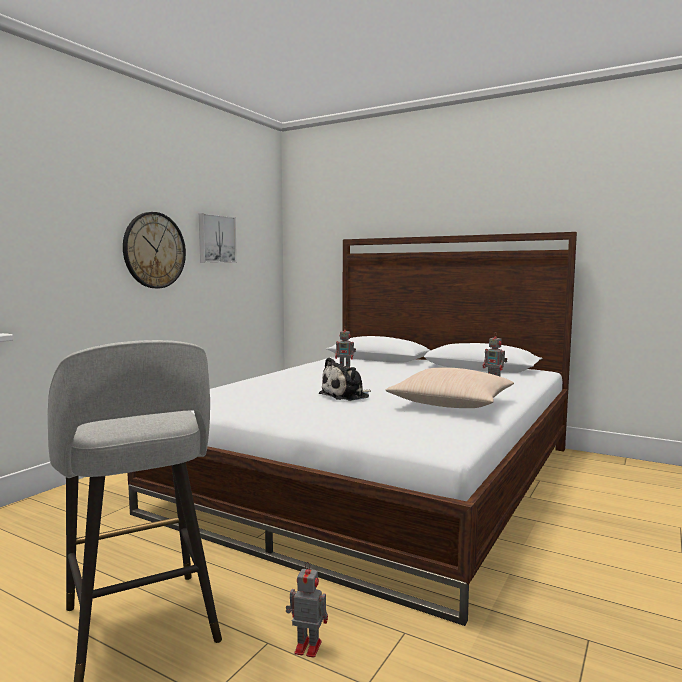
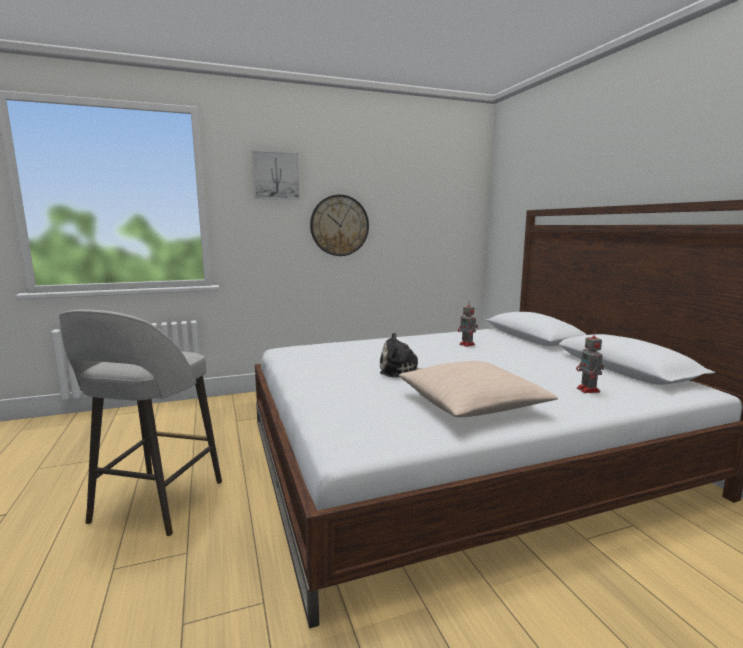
camera: 40 degrees right, 5 degrees up
(216, 239) = (404, 213): picture -> picture (276, 176)
(306, 647) = (198, 570): toy robot -> none

